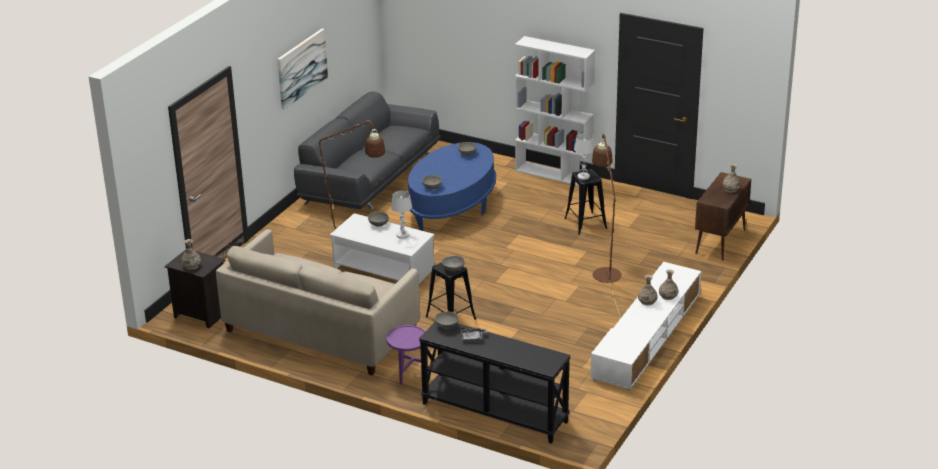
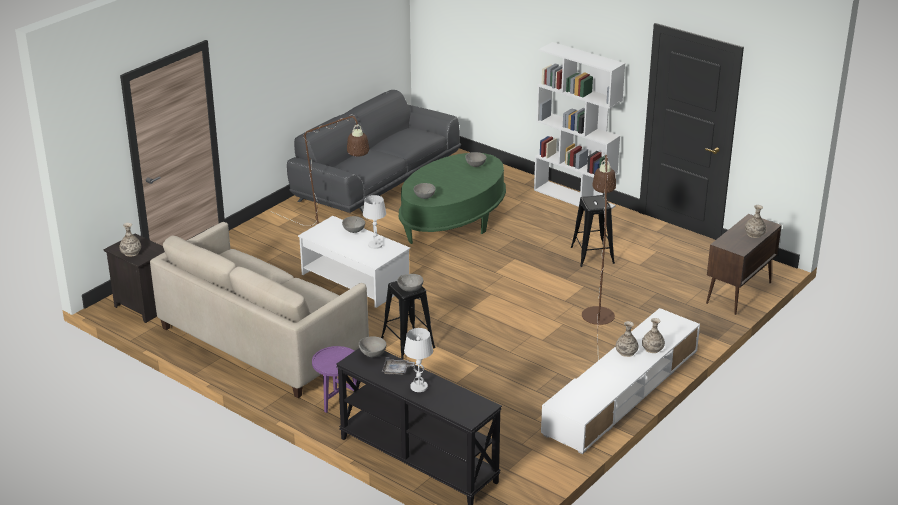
camera: 10 degrees right, 0 degrees up
(301, 68) = (304, 53): picture -> none
(452, 206) = (453, 220): blue coffee table -> green coffee table
(583, 176) = (591, 202): white table lamp -> white table lamp (418, 387)

